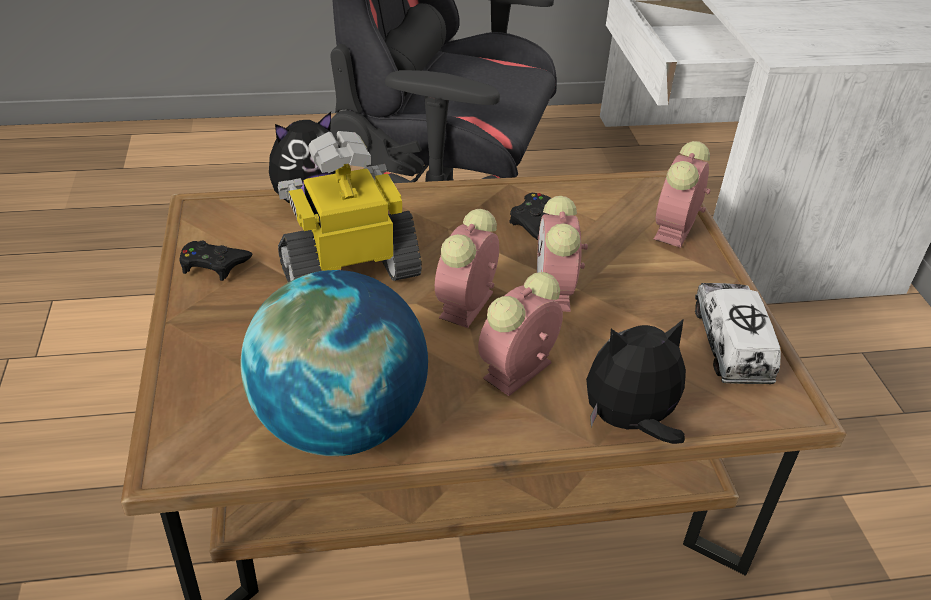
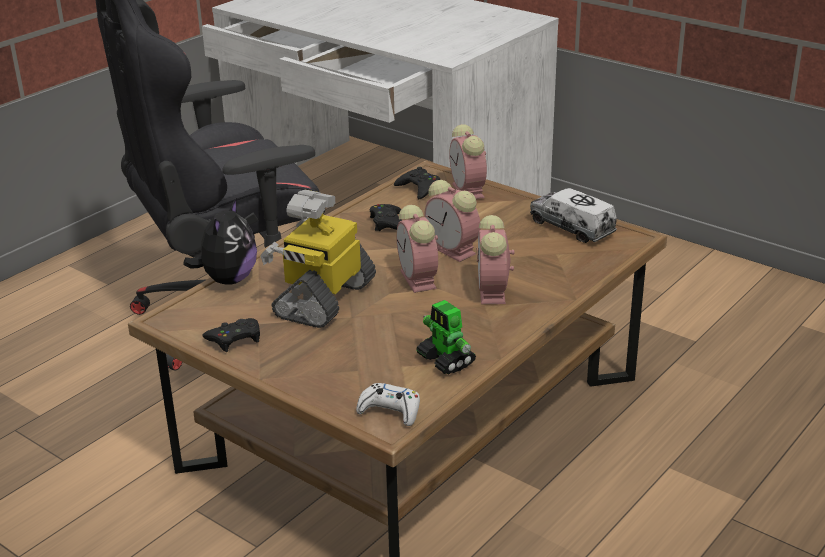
camera: 40 degrees left, 10 degrees down
(199, 446) = (390, 411): none -> white game controller
(340, 425) = (446, 360): globe -> toy robot
(626, 198) = (419, 188): none -> black game controller
(629, 422) = (575, 282): plush toy -> none

